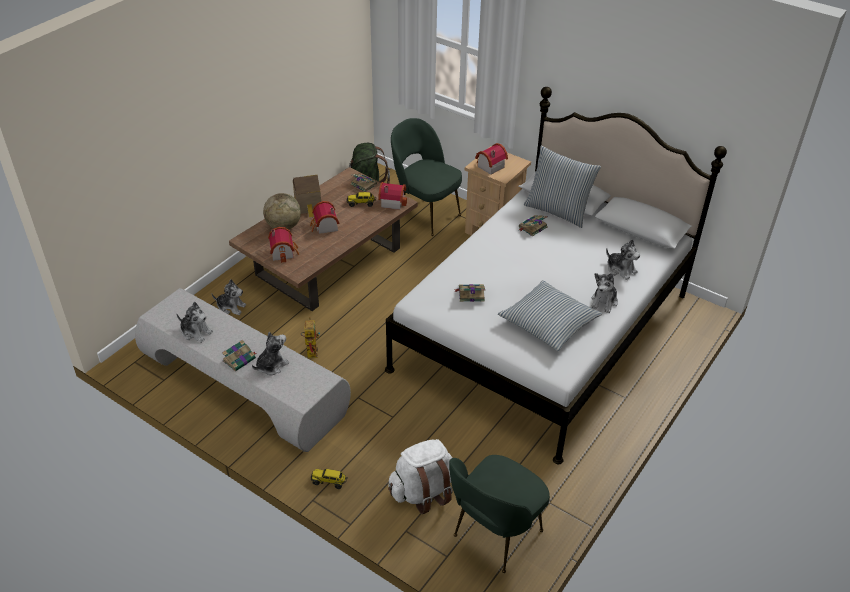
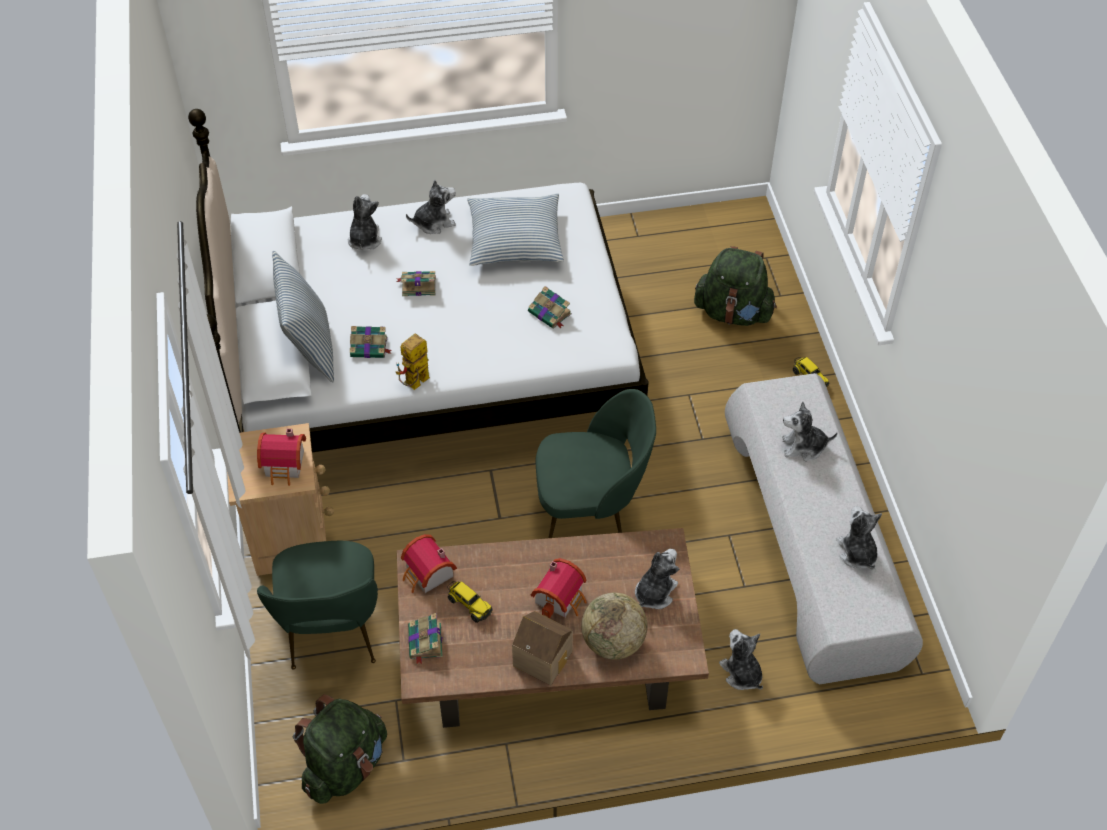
camera: 135 degrees left, 10 degrees up
(240, 359) = (832, 479): book -> book (417, 285)
(284, 252) = (654, 592): toy house -> plush toy
(311, 350) = (698, 532): toy robot -> toy robot (414, 385)
(423, 492) = (733, 312): white backpack -> green backpack
(493, 538) = (714, 244): green chair -> green chair (591, 519)

